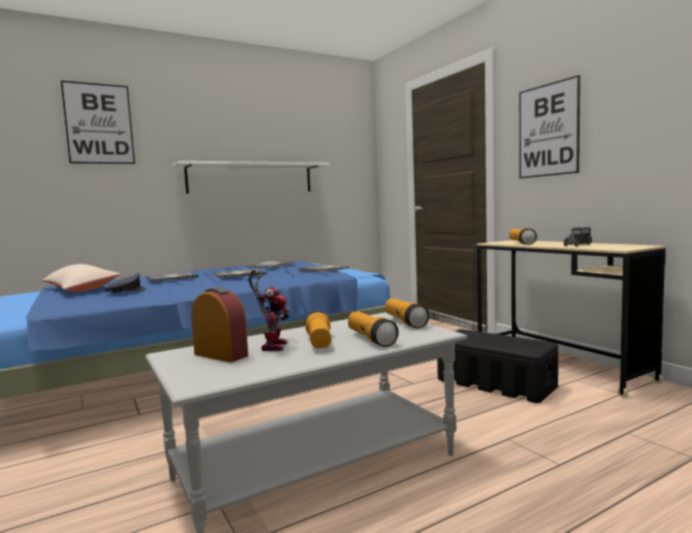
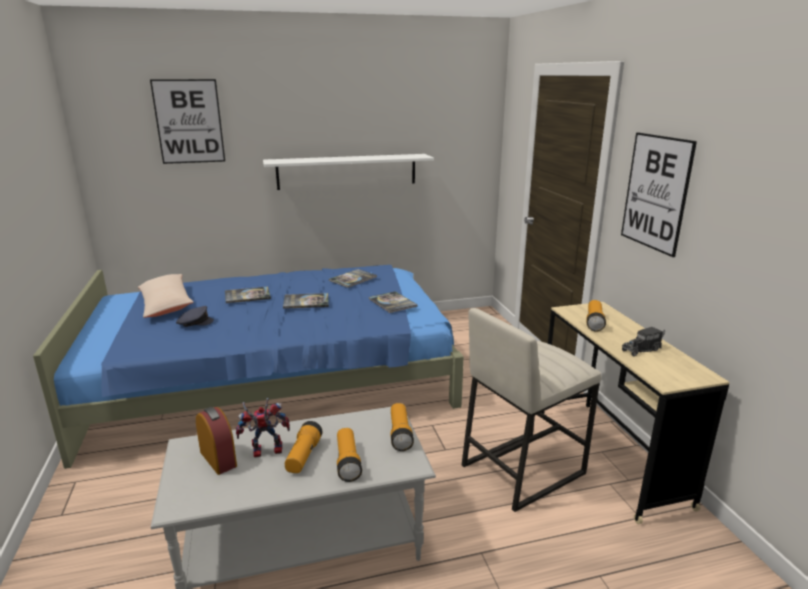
camera: 15 degrees right, 15 degrees up
(272, 345) = (265, 452): toy robot -> toy robot turned 120 degrees counterclockwise
(494, 383) = (522, 469): black storage box -> beige stool

